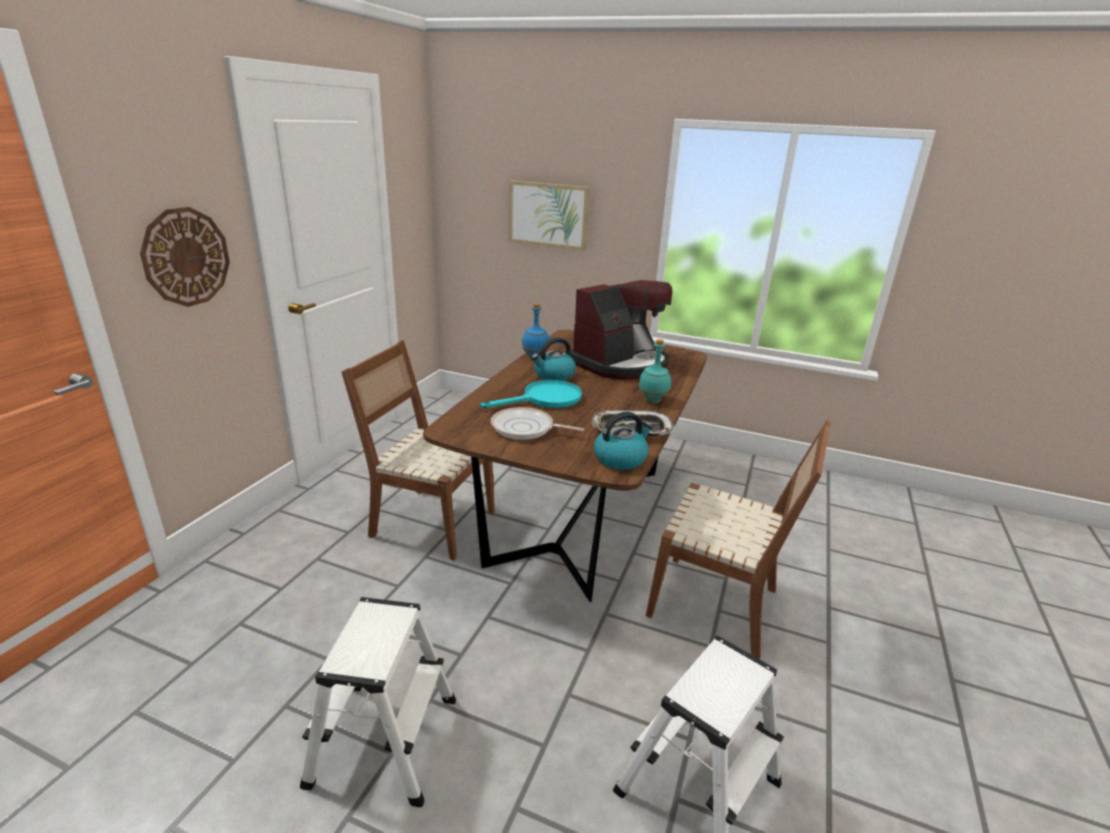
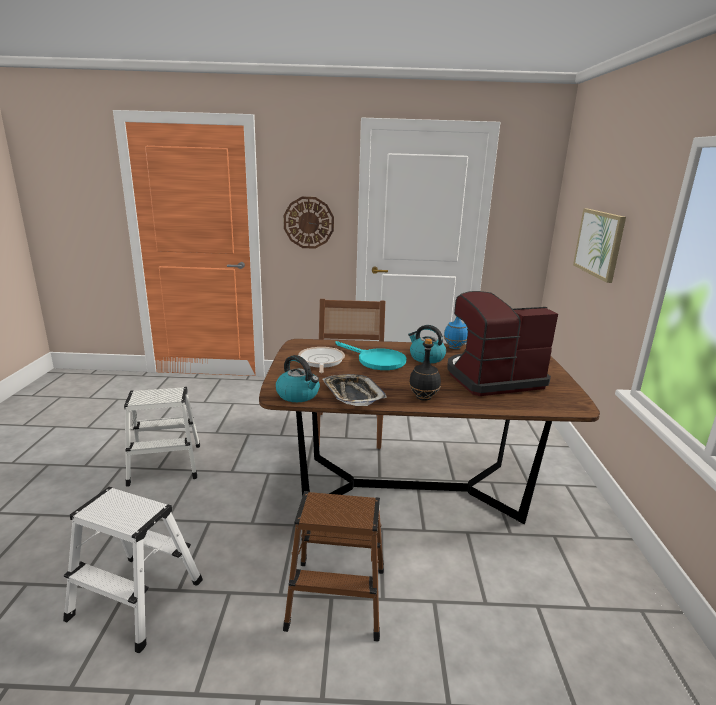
camera: 70 degrees right, 5 degrees down
(621, 364) = (492, 378): coffee machine -> coffee machine turned 135 degrees clockwise
(652, 400) = (424, 398): turquoise bottle -> black bottle
(719, 606) = (336, 596): chair -> brown step ladder

